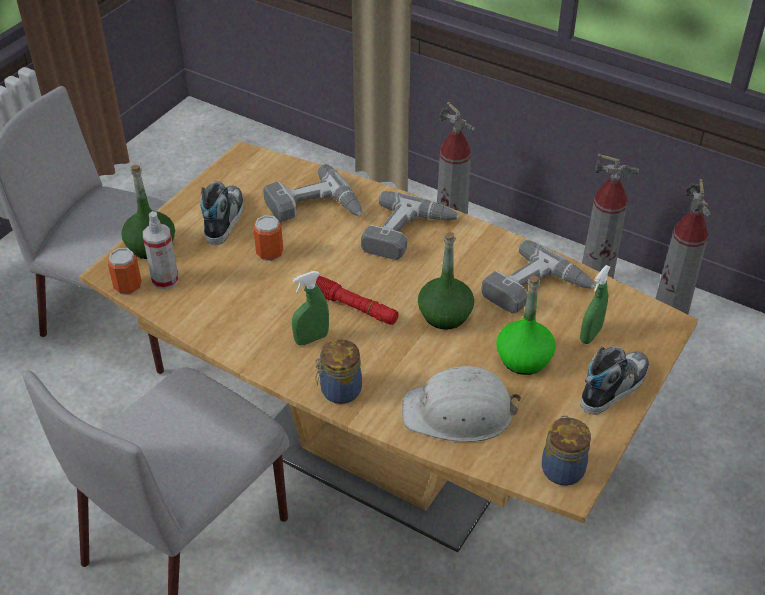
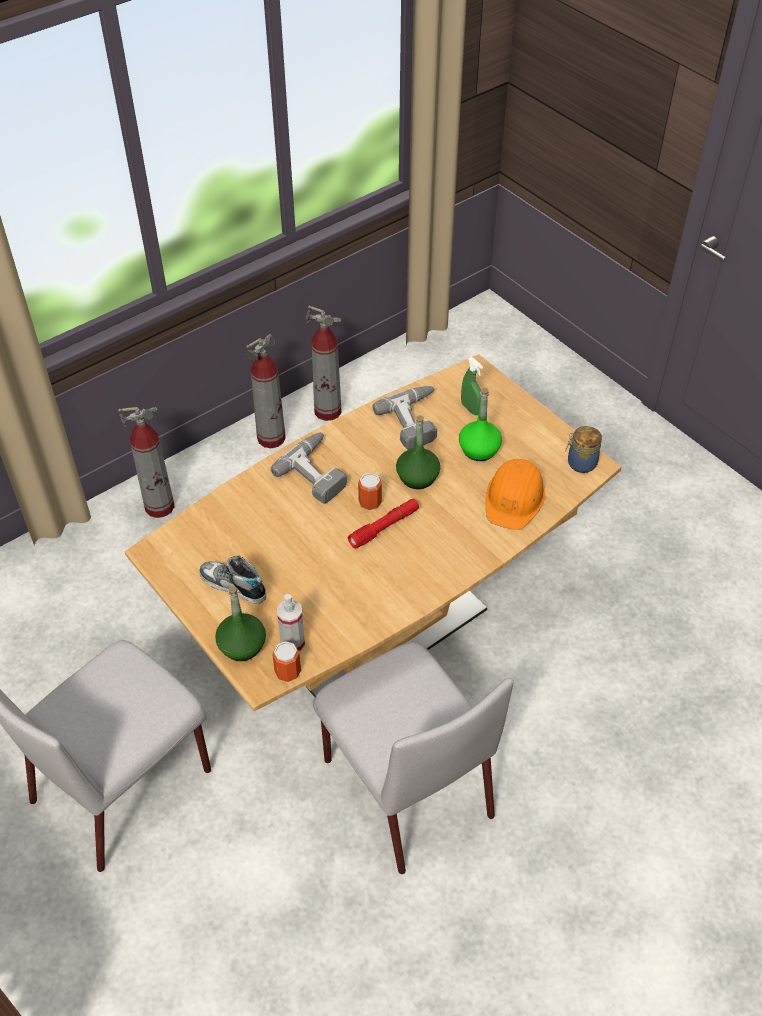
camera: 70 degrees left, 5 degrees up
(269, 253) = (295, 564): can -> can (370, 502)
(311, 339) = (408, 561): green spray bottle -> none
(314, 209) = (254, 521): power drill -> none
(339, 391) = (469, 558): jar -> none
(459, 412) = (514, 498): white hard hat -> orange hard hat
(613, 386) = (521, 415): shoe -> none

